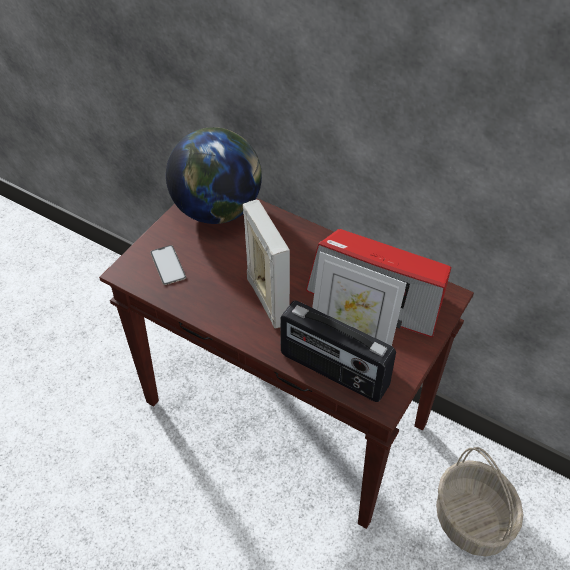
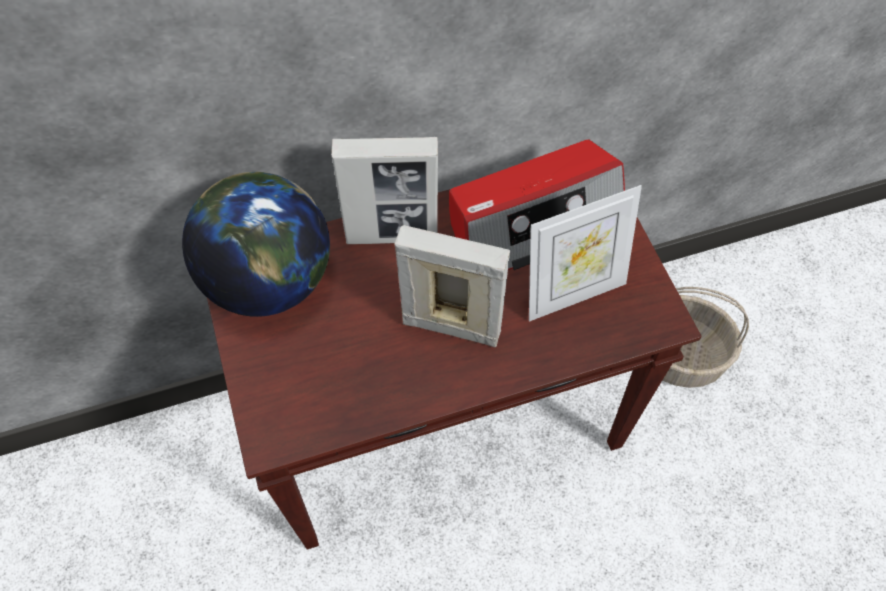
camera: 50 degrees left, 10 degrees up
(168, 265) = (303, 388): phone -> none
(299, 238) = (392, 235): none -> picture frame
(333, 371) = (595, 334): radio -> none

